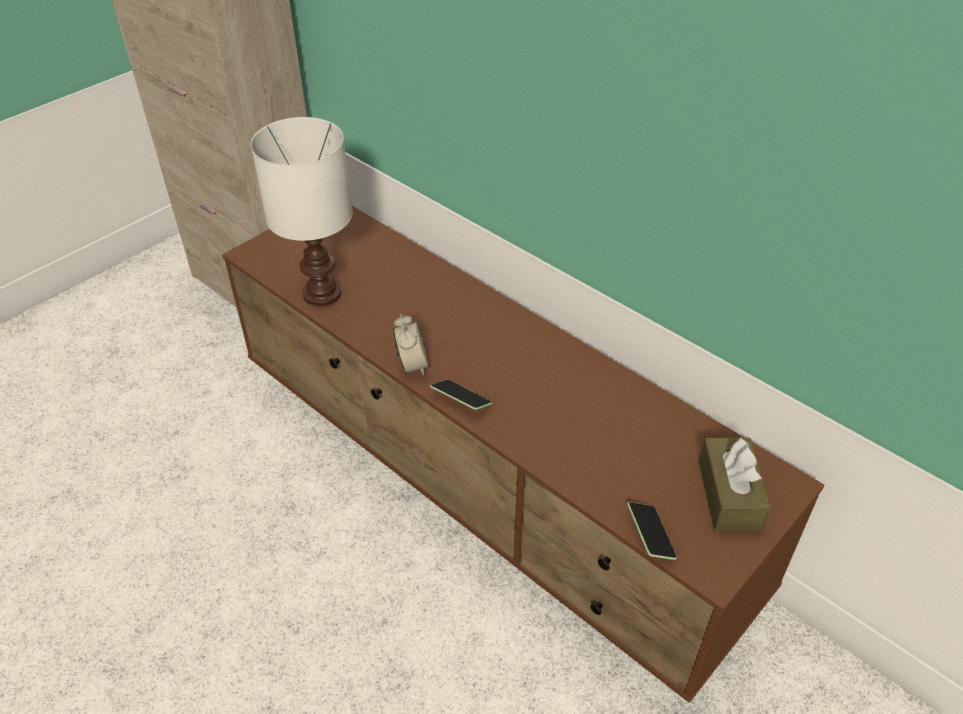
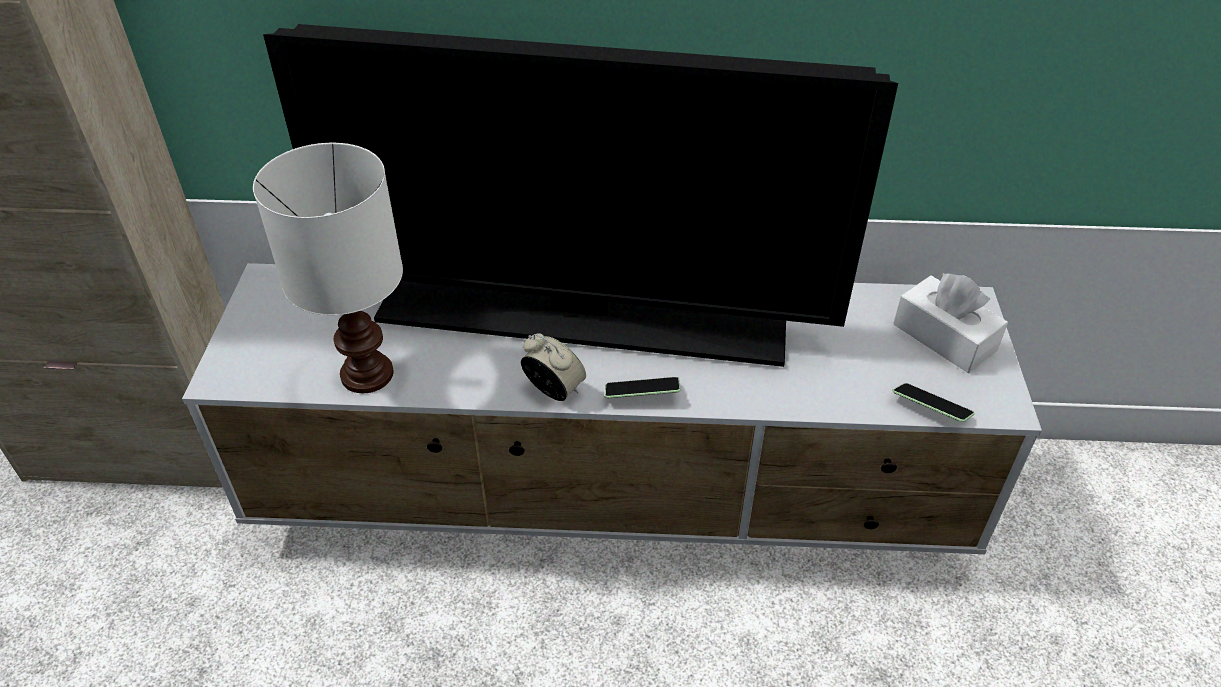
camera: 40 degrees left, 0 degrees up
(480, 332) = (583, 320): none -> television
(484, 489) = (614, 500): brown tv stand -> white tv stand
(729, 495) = (944, 337): brown tissue box -> white tissue box

